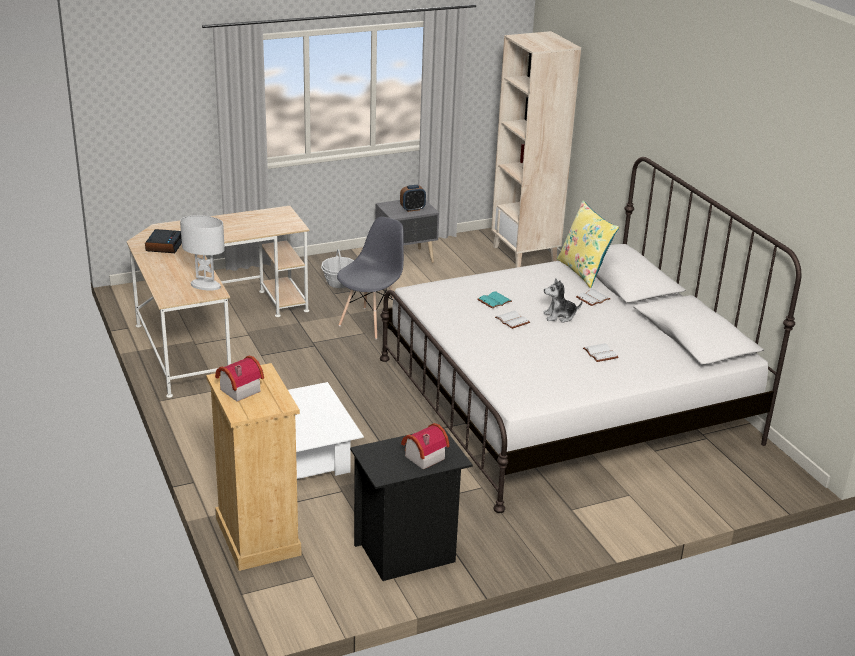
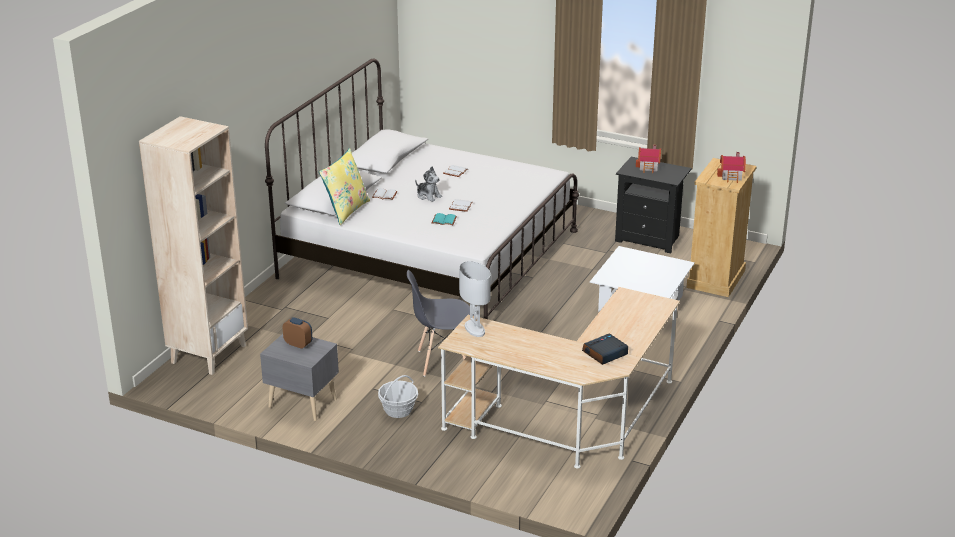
camera: 130 degrees left, 0 degrees up
(205, 286) = (624, 302): white table lamp -> white table lamp (475, 329)

